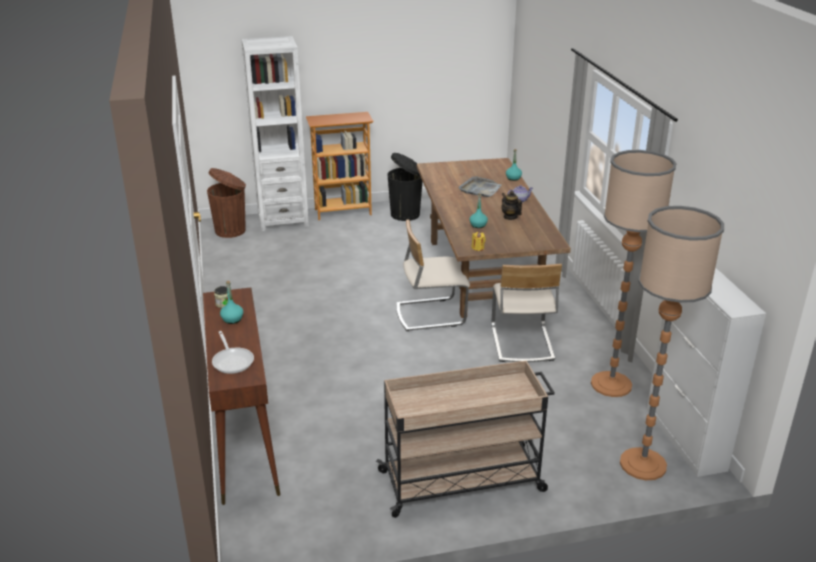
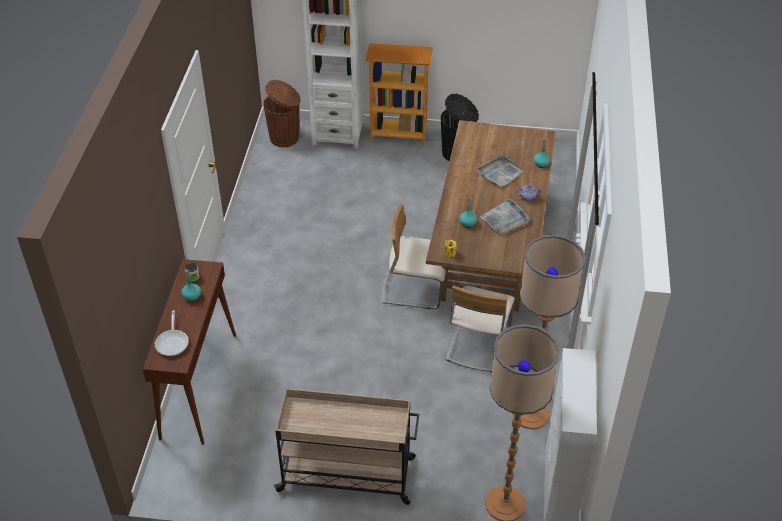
camera: 20 degrees right, 15 degrees up
(510, 217) = (504, 219): teapot -> grey tray

